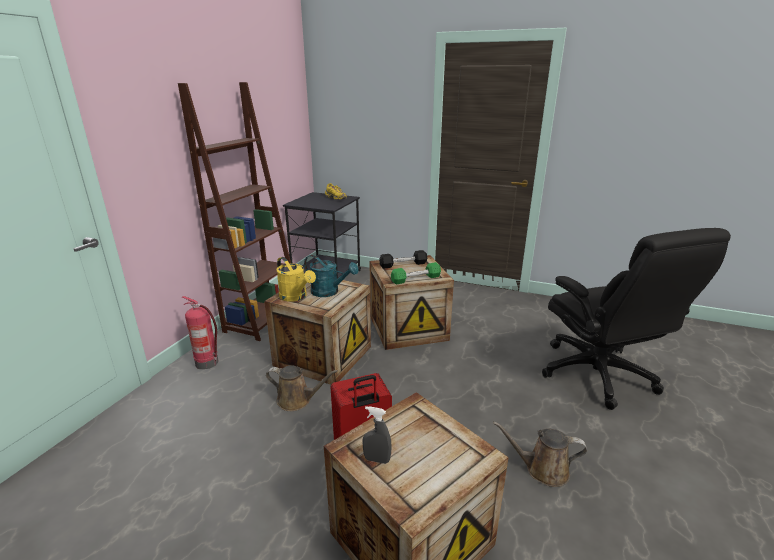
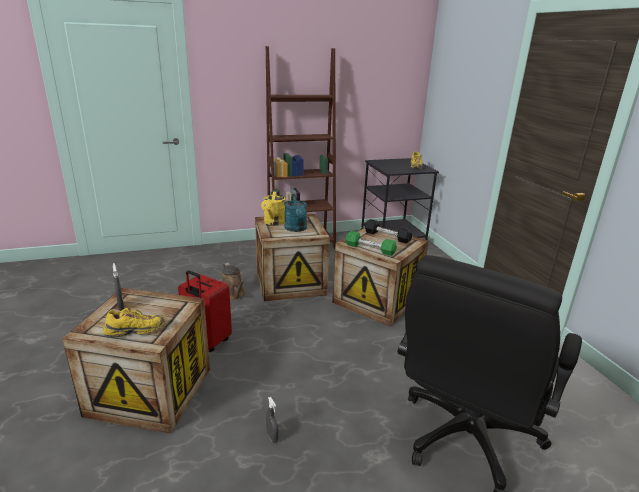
camera: 50 degrees right, 0 degrees up
(208, 363) = (234, 251): fire extinguisher -> none
(447, 463) = (135, 331): none -> yellow shoe
(542, 469) = (272, 436): brown watering can -> grey spray bottle

